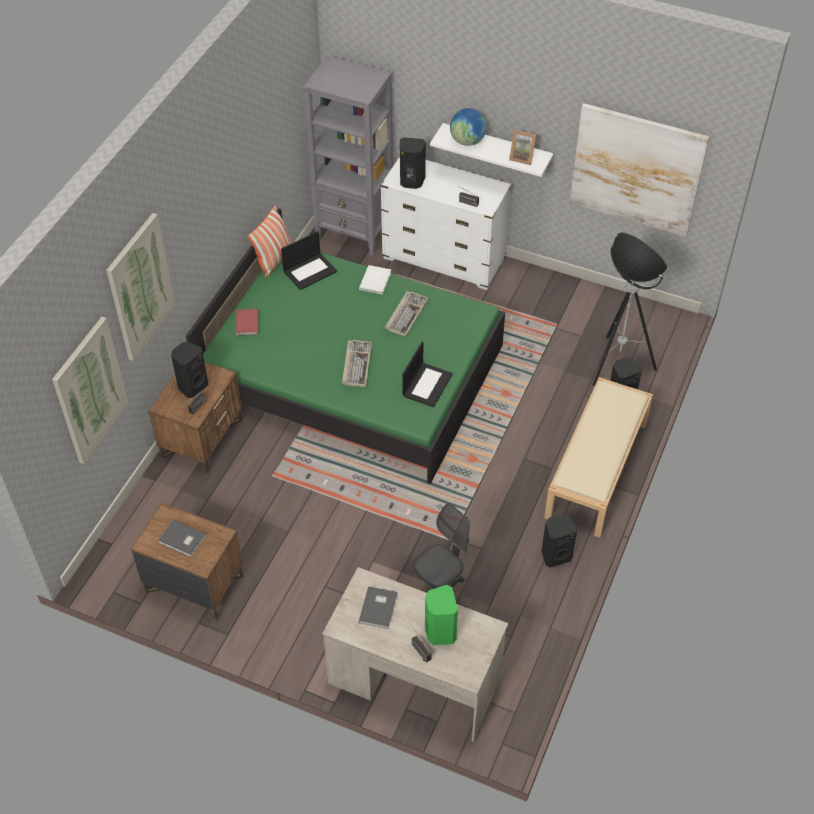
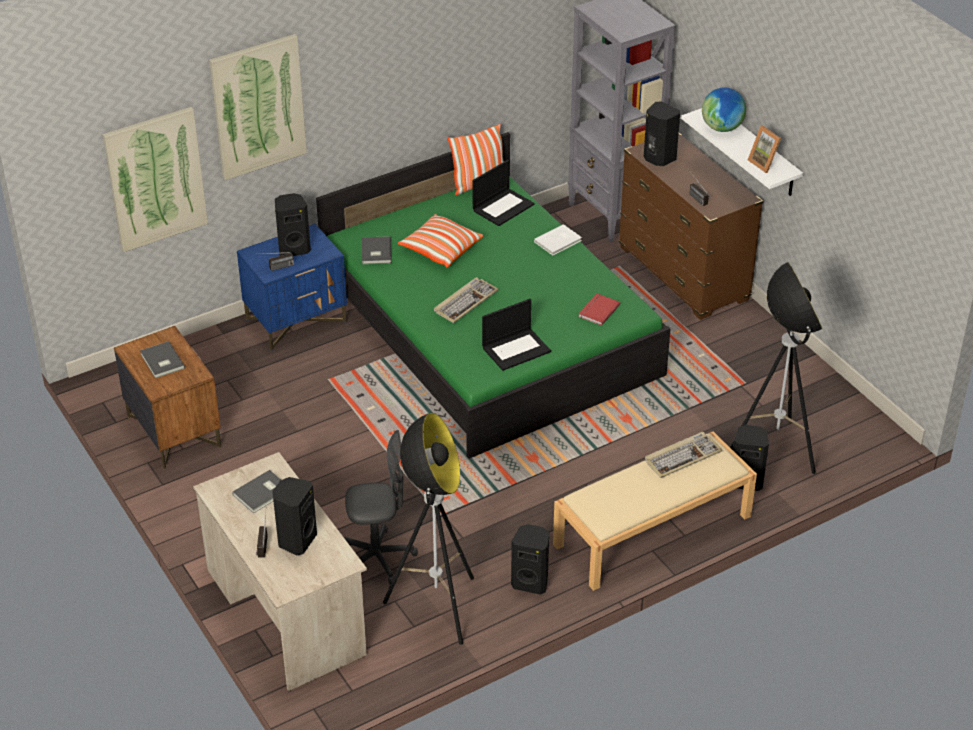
camera: 35 degrees right, 10 degrees down
(202, 439) = (296, 320): brown nightstand -> blue nightstand
(246, 323) = (398, 223): red book -> red book (597, 310)
(252, 356) = (375, 252): none -> grey book
(298, 330) = (440, 249): none -> pillow
(310, 271) = (503, 207): laptop -> laptop turned 45 degrees counterclockwise
(406, 314) = (558, 282): keyboard -> keyboard (682, 456)
(439, 632) = (296, 540): green speaker -> black speaker
(444, 259) = (683, 274): white dresser -> brown dresser
(512, 613) = (436, 607): none -> floor lamp
(636, 170) = (874, 219): picture -> none

